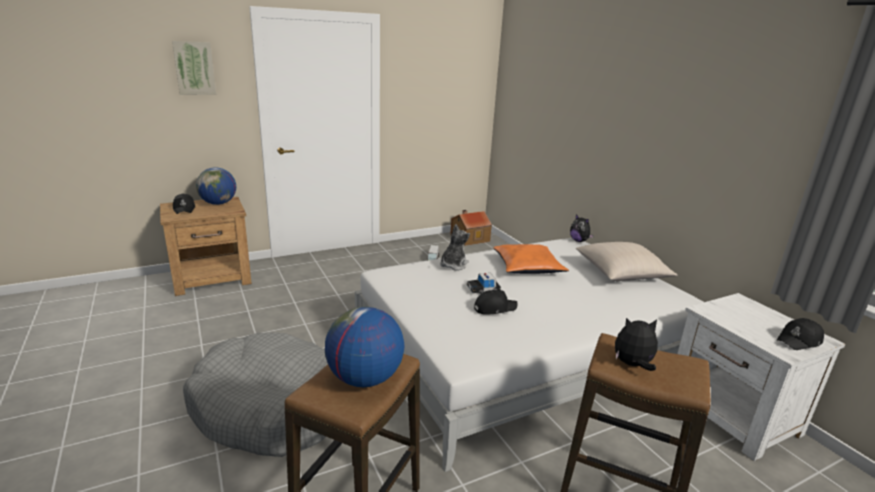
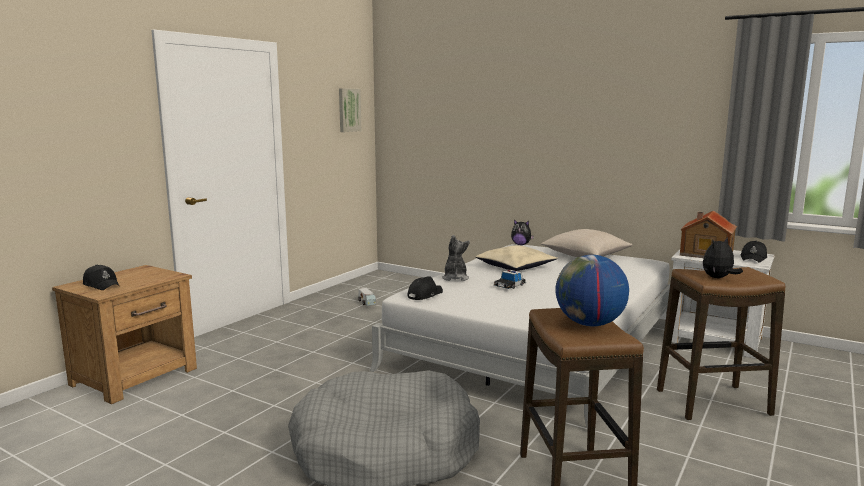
camera: 30 degrees left, 10 degrees down
(194, 68) = (93, 103): picture -> picture (348, 110)
(218, 203) = (136, 273): globe -> none
(469, 238) = (376, 280): toy house -> toy house (705, 253)
(494, 308) = (538, 294): black cap -> black cap (424, 295)
(528, 267) = (516, 266): orange pillow -> beige pillow

